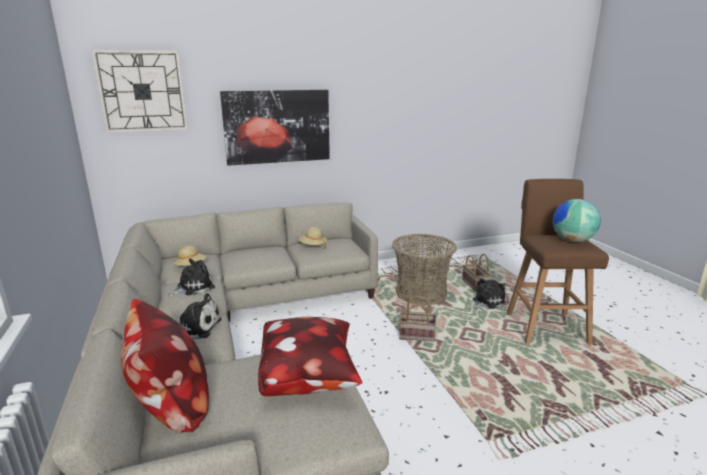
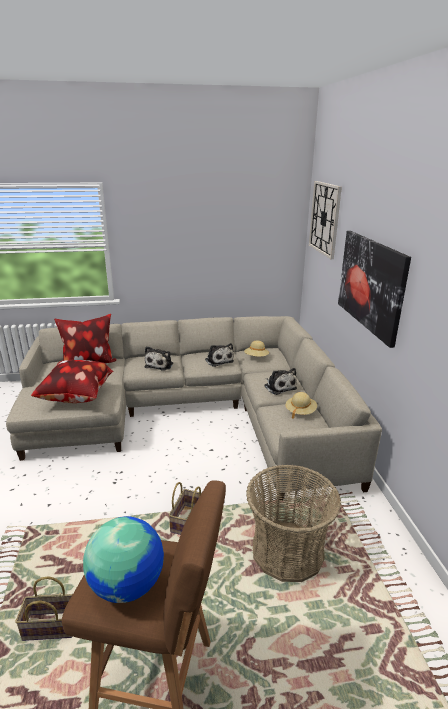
camera: 100 degrees right, 5 degrees up
(476, 285) = (315, 638): basket -> basket (49, 628)
(486, 302) = (252, 629): plush toy -> plush toy (279, 387)

